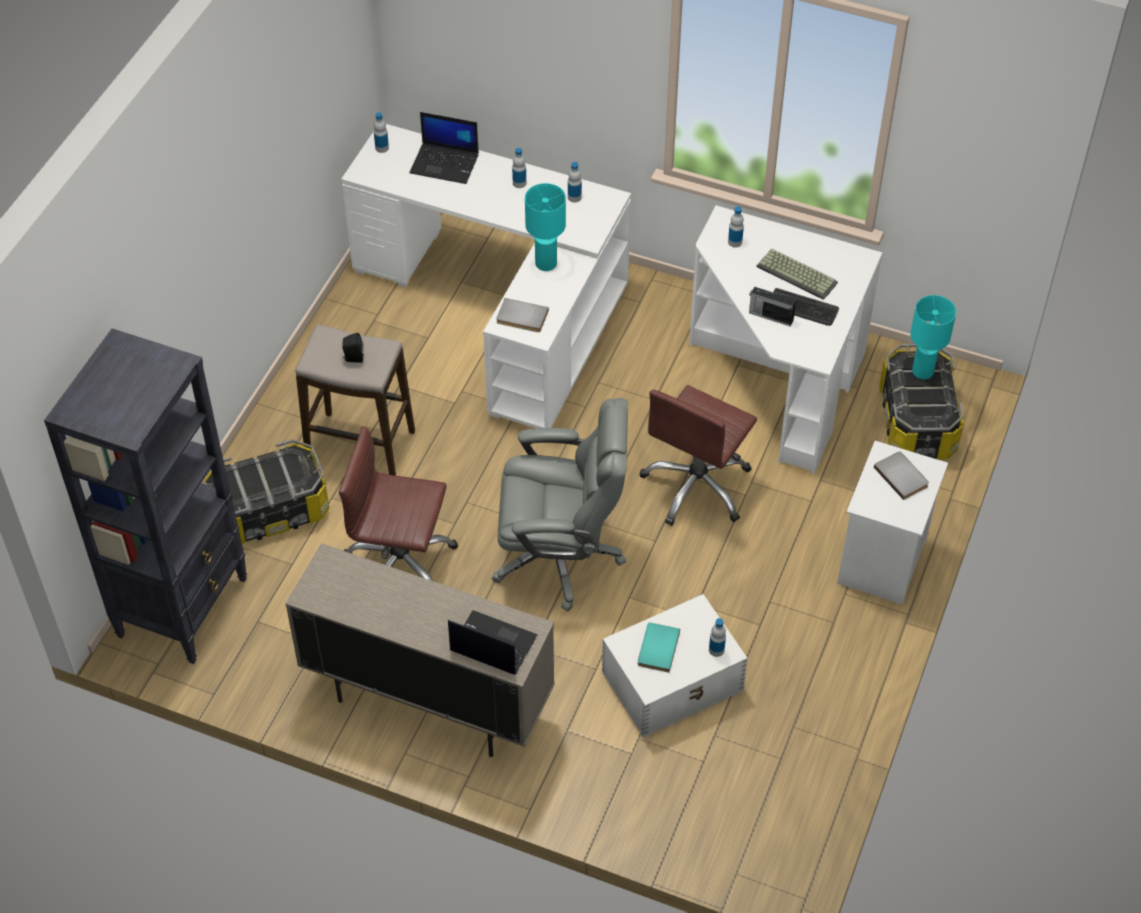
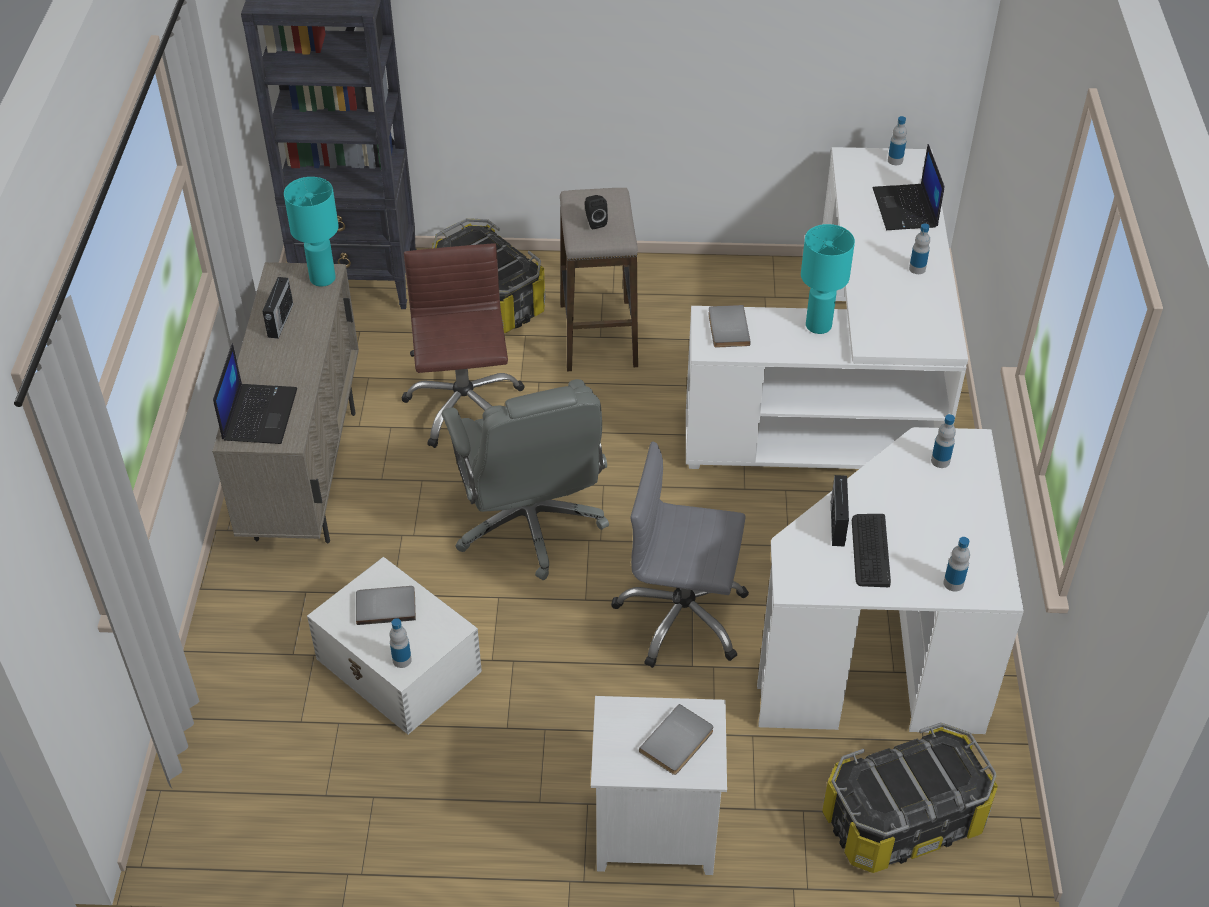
camera: 70 degrees right, 5 degrees down
(377, 607) = (280, 321): none -> radio
(574, 197) = (926, 316): bottle -> bottle (953, 583)
(656, 648) = (386, 605): turquoise book -> grey book
(697, 486) = (681, 617): brown office chair -> grey office chair
(798, 274) = (925, 533): keyboard -> none
(922, 371) = (940, 770): turquoise table lamp -> turquoise table lamp (323, 278)

